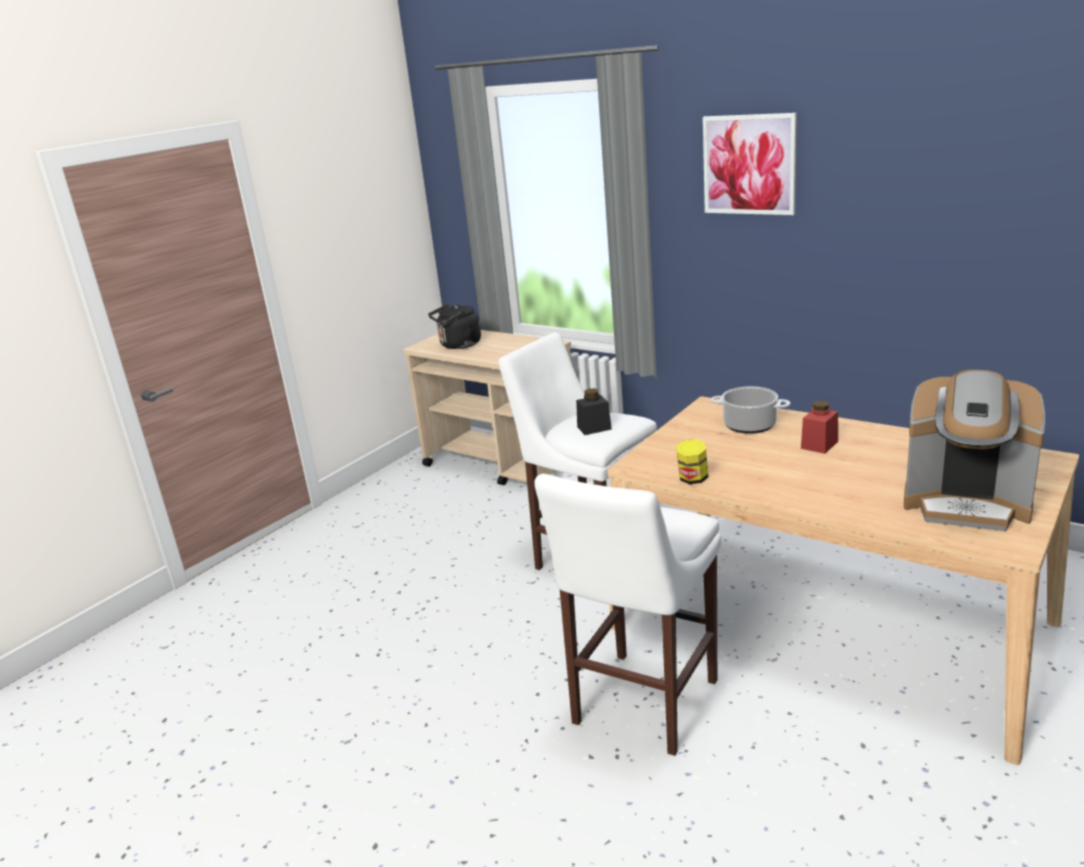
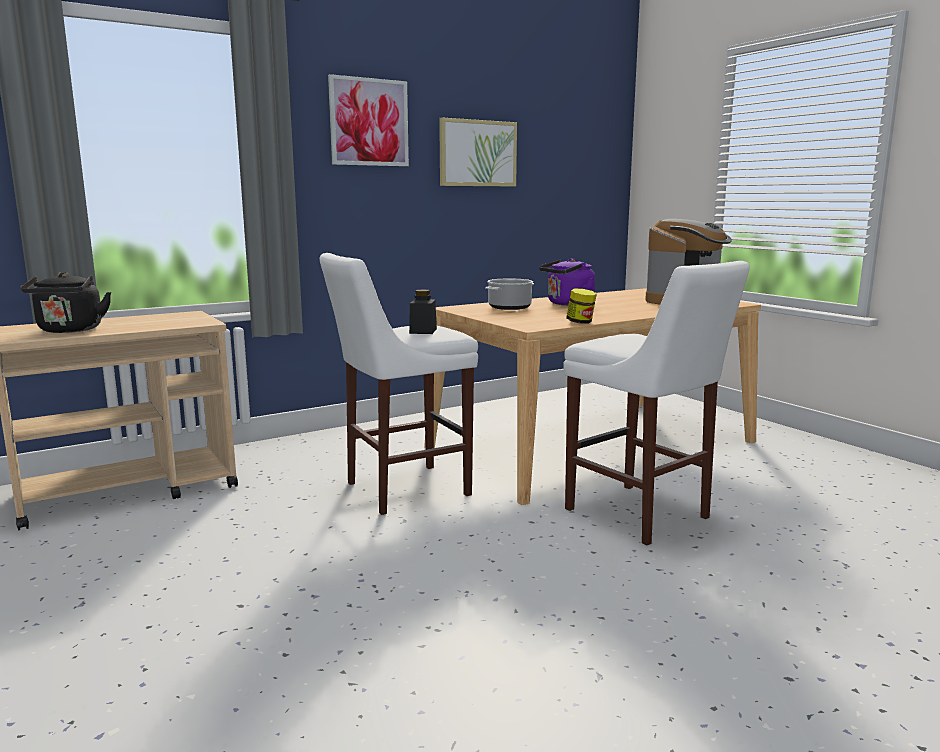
camera: 70 degrees left, 10 degrees down
(819, 445) = (568, 304): red jar -> purple kettle
(903, 197) = (477, 153): none -> picture

